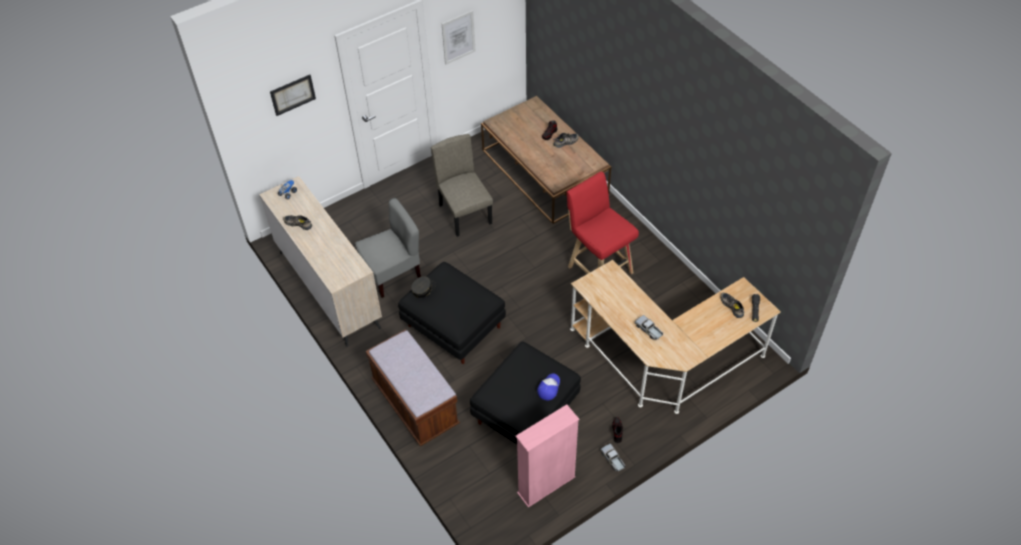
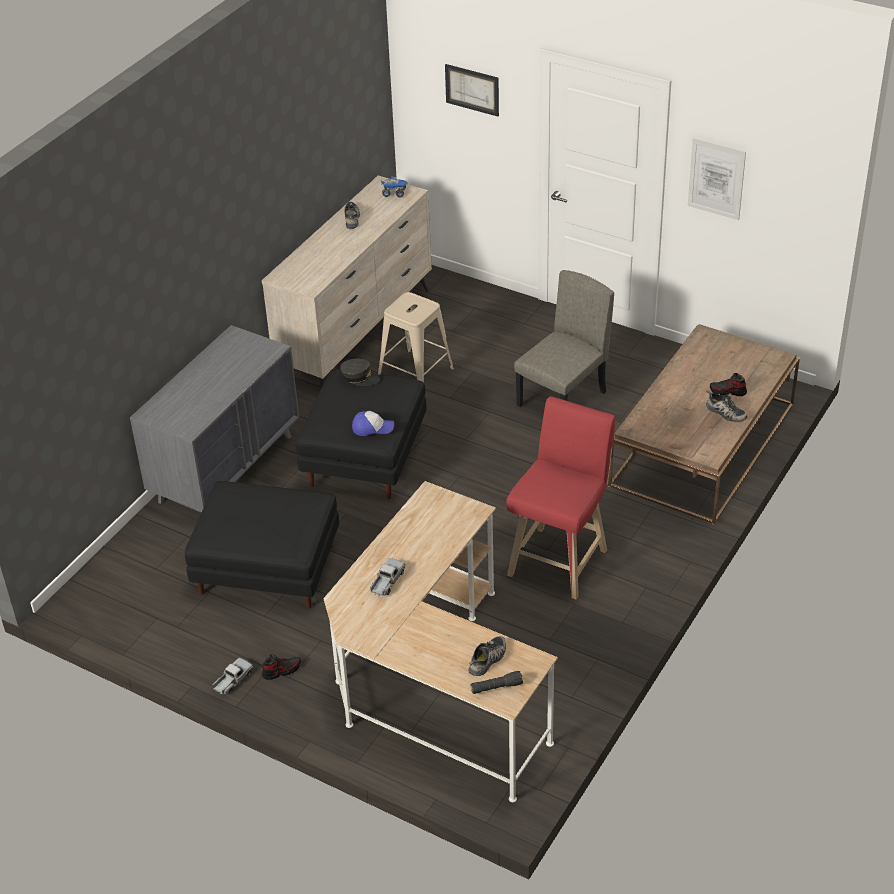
camera: 65 degrees right, 10 degrees down
(392, 273) = (415, 374): grey chair -> beige stool
(415, 404) = (226, 468): brown bench -> grey dresser
(546, 485) = (162, 627): pink bookcase -> none
(549, 388) = (265, 539): cap -> cap (372, 427)

